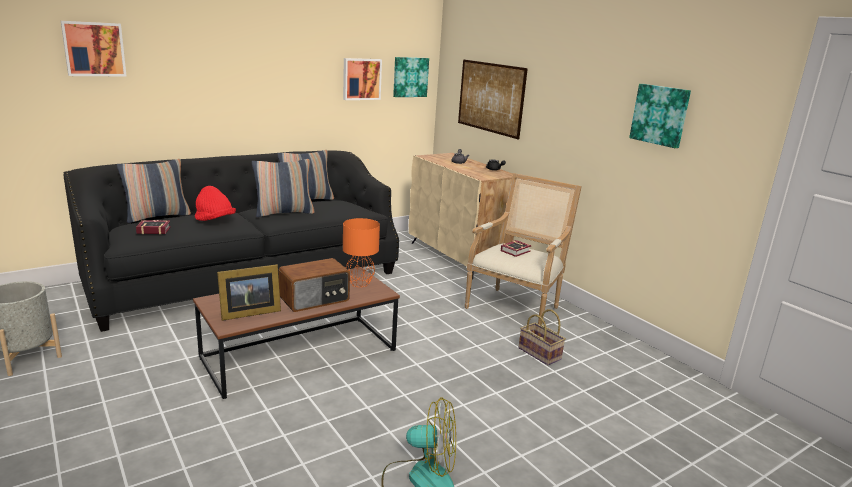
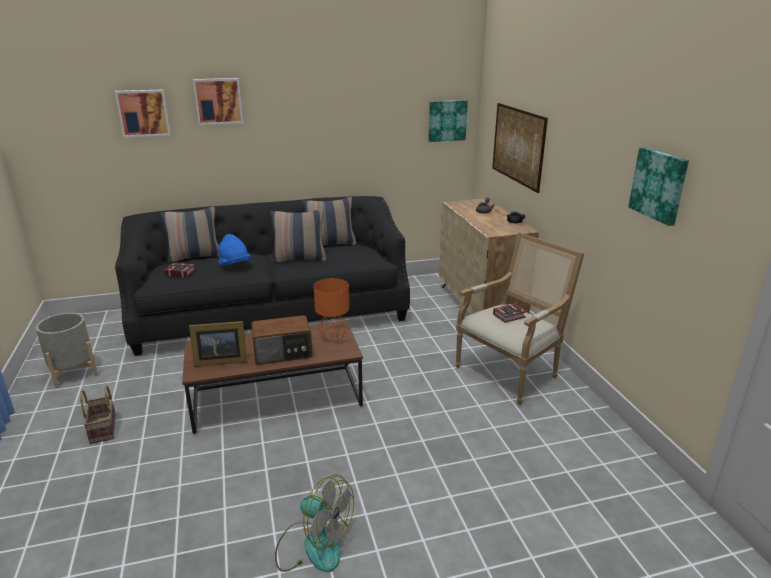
camera: 20 degrees right, 5 degrees up
(215, 221) = (235, 265): red hat -> blue hat
(361, 79) = (393, 125): picture -> picture (218, 101)
(541, 354) = (507, 429): basket -> basket (104, 429)

